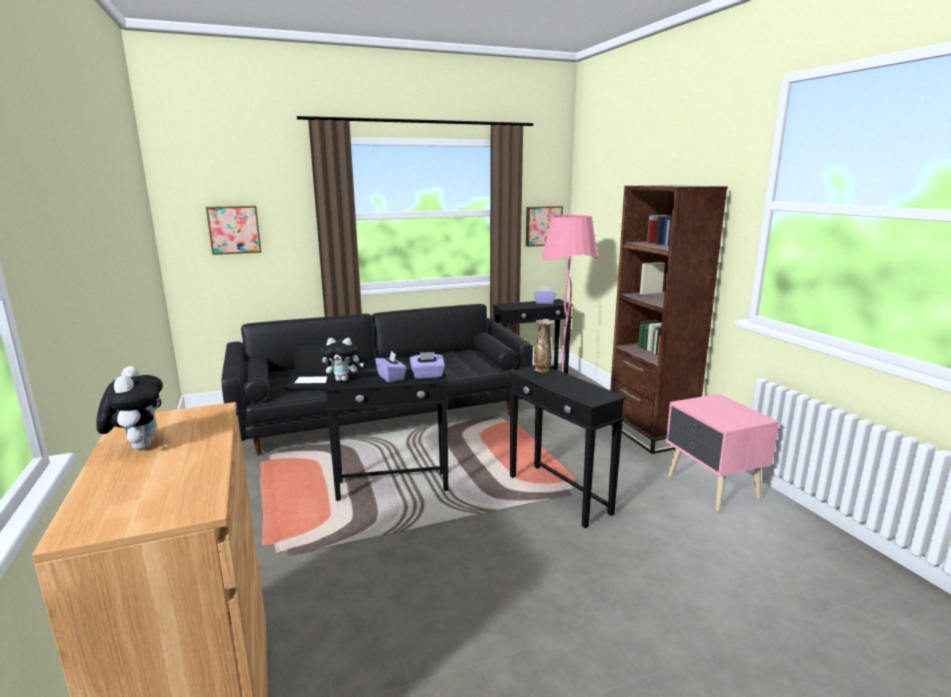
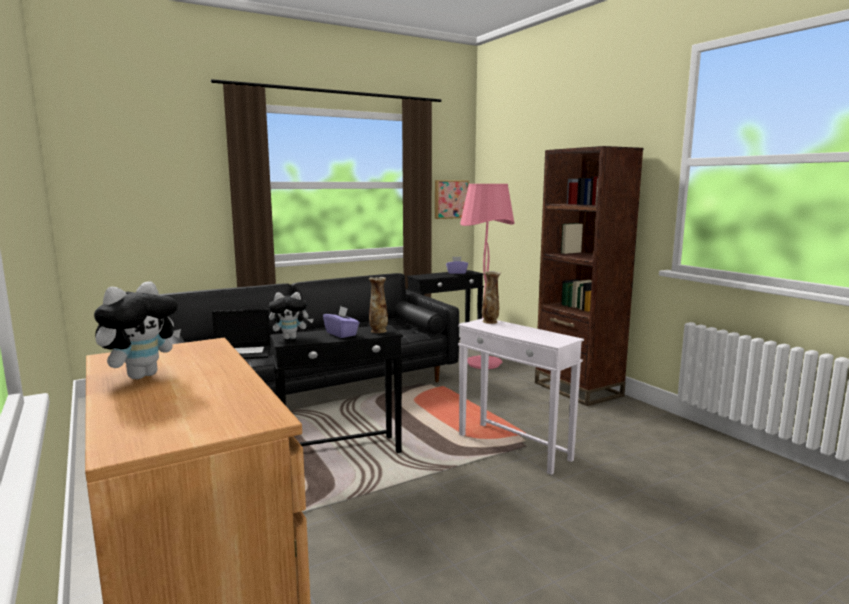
camera: 10 degrees left, 5 degrees down
(139, 446) = (142, 375): plush toy -> plush toy turned 60 degrees clockwise
(234, 229) = (139, 196): picture -> none
(427, 375) = (378, 331): purple tissue box -> vase
(558, 495) = (513, 448): black side table -> white side table
(712, 489) = (653, 431): pink nightstand -> none

